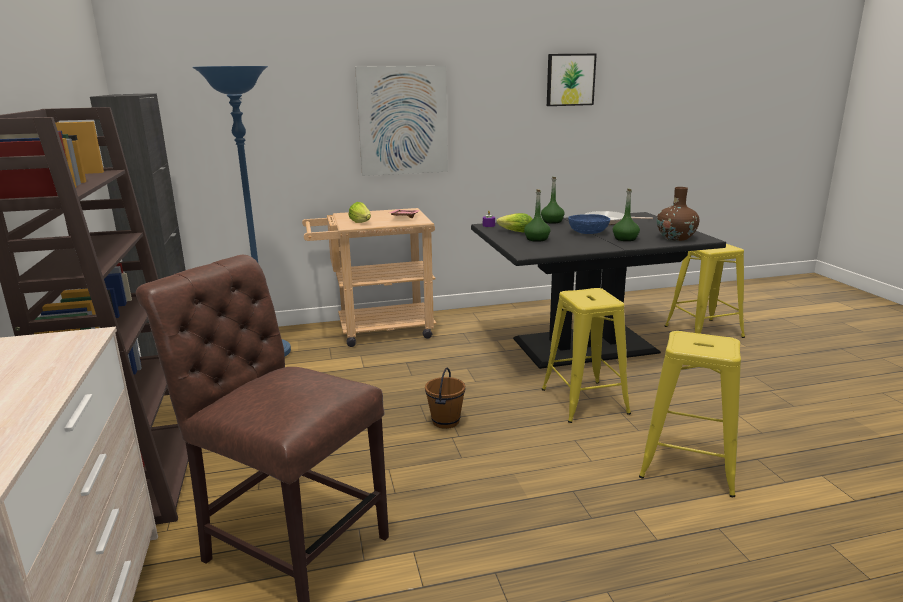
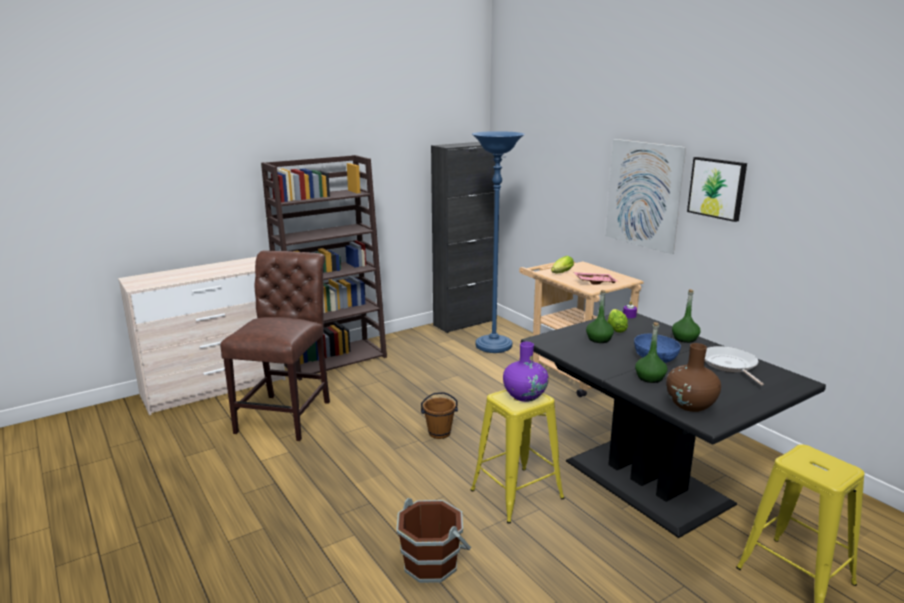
camera: 70 degrees right, 0 degrees up
(570, 80) = (825, 183): picture -> picture (717, 188)
(588, 295) = (524, 395): none -> purple vase
(687, 466) = (431, 563): yellow stool -> brown bucket

